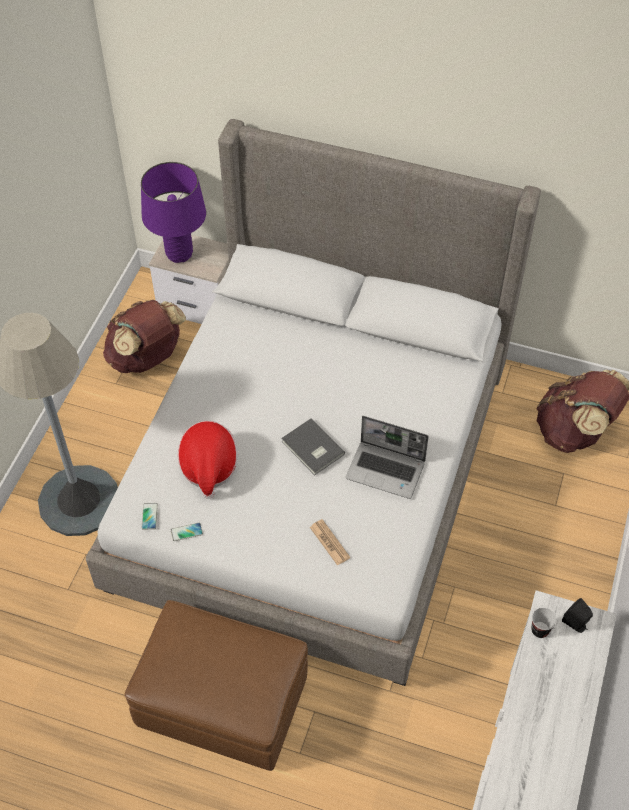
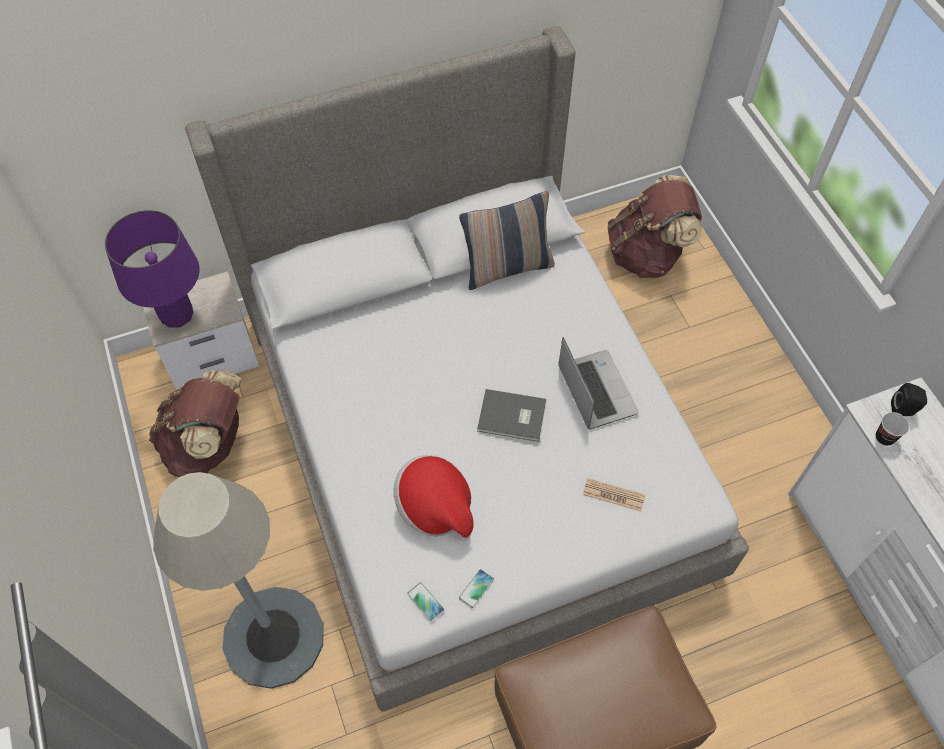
camera: 40 degrees left, 5 degrees up
(386, 470) = (595, 390): laptop -> laptop turned 90 degrees counterclockwise
(408, 353) = (507, 268): none -> pillow

